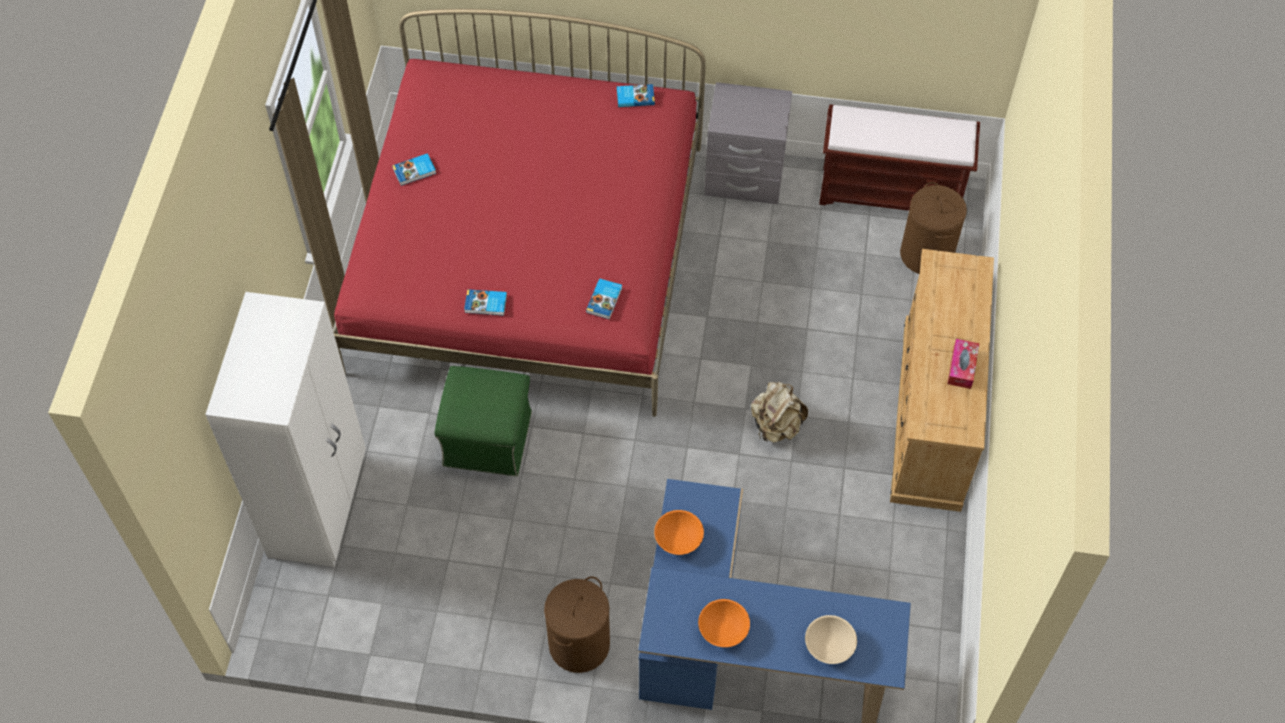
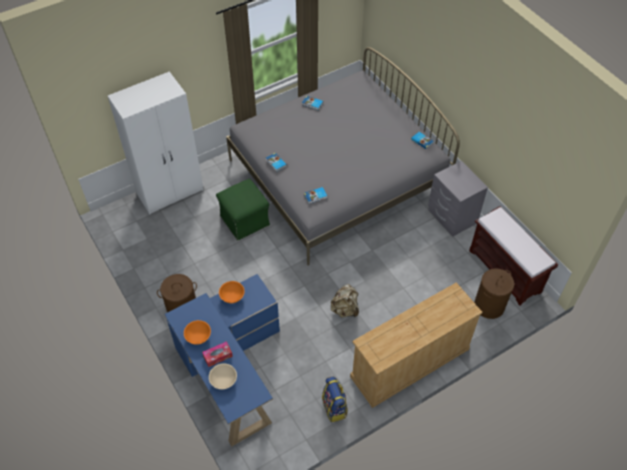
camera: 50 degrees right, 5 degrees down
(529, 256) = (337, 176): red bed -> grey bed
(922, 557) = (334, 407): none -> backpack
(962, 367) = (410, 337): tissue box -> tissue box (218, 356)

